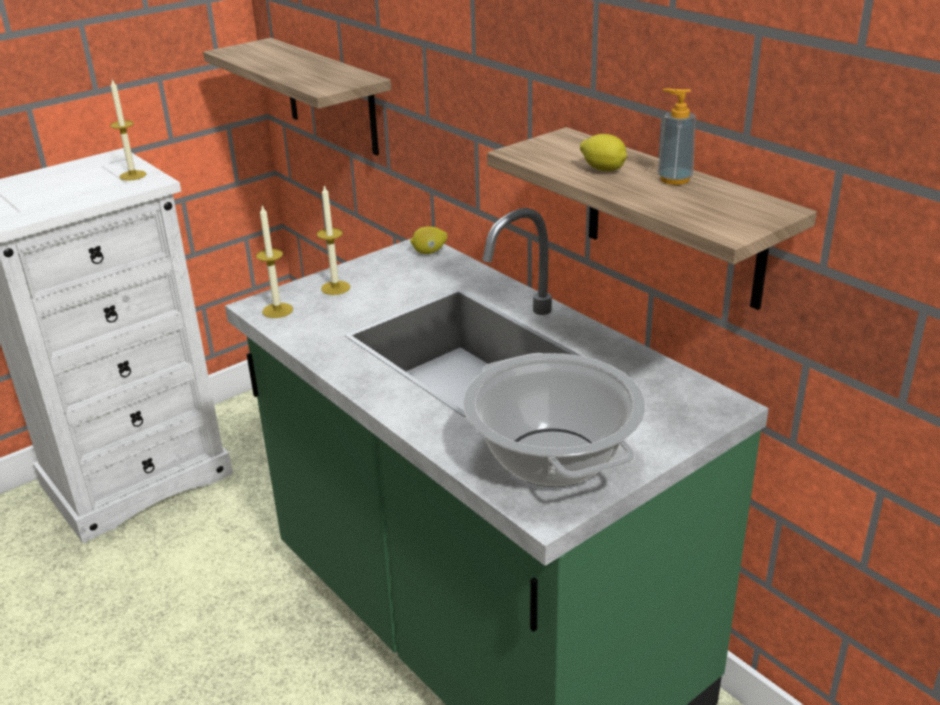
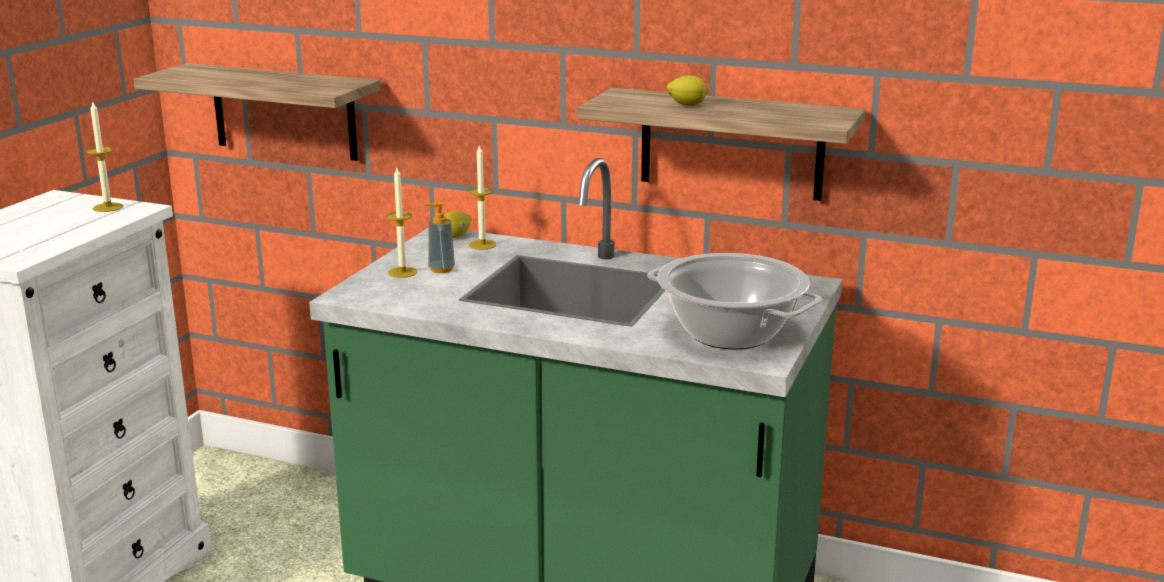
camera: 30 degrees left, 10 degrees down
(277, 310) = (369, 295): candle -> candle (482, 245)
(674, 179) = (747, 104): soap dispenser -> soap dispenser (441, 269)

